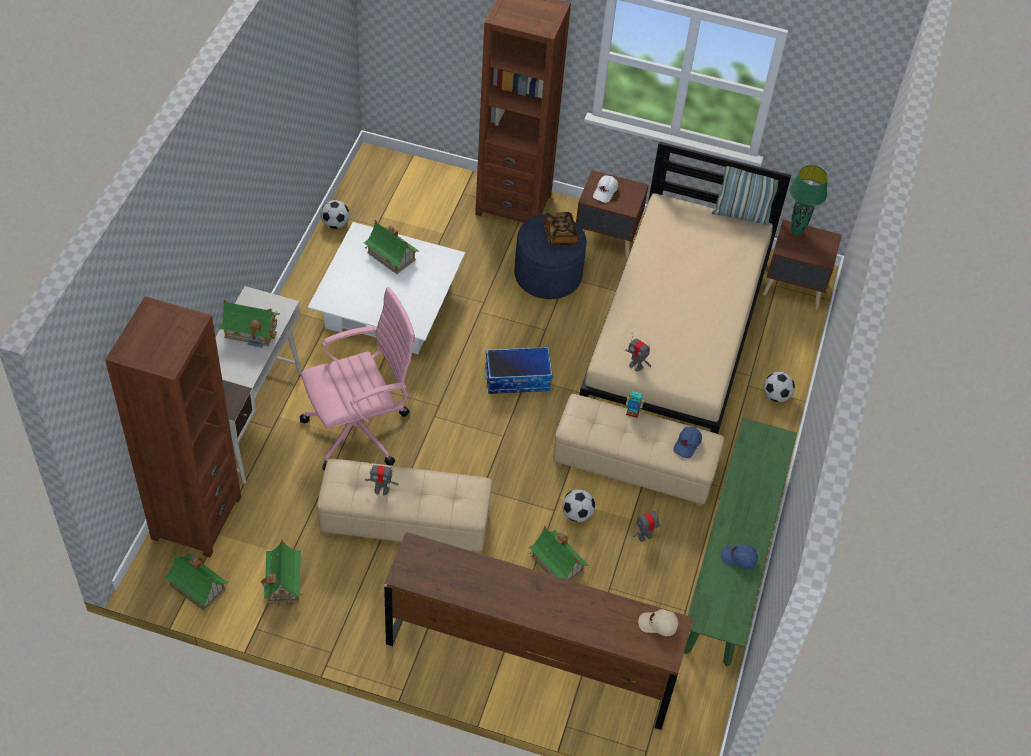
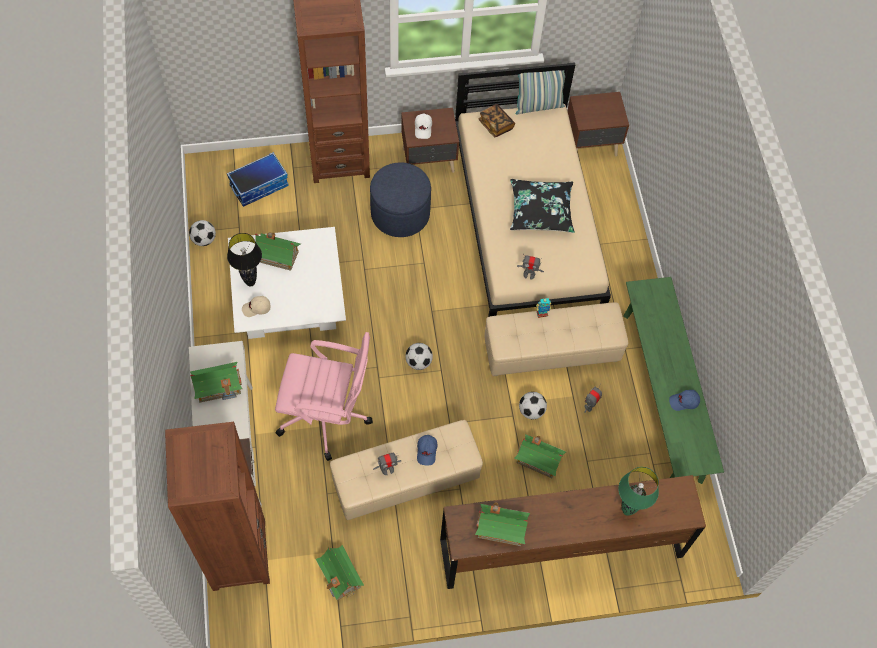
camera: 25 degrees left, 10 degrees up
(197, 587) = (274, 614): toy house -> toy house (501, 528)
(350, 269) = (250, 282): none -> black table lamp
(360, 429) = (327, 416): pink office chair -> pink office chair turned 60 degrees clockwise
(517, 378) = (425, 315): storage box -> storage box (259, 185)
(560, 235) = (406, 181): book -> book (496, 125)
(658, 625) = (671, 494): beige cap -> beige cap (256, 308)
(685, 312) = (540, 211): none -> black pillow
(687, 445) = (596, 322): blue cap -> blue cap (427, 451)
(776, 396) = (624, 243): football -> football (418, 362)
(796, 233) = (586, 104): green table lamp -> green table lamp (627, 511)

